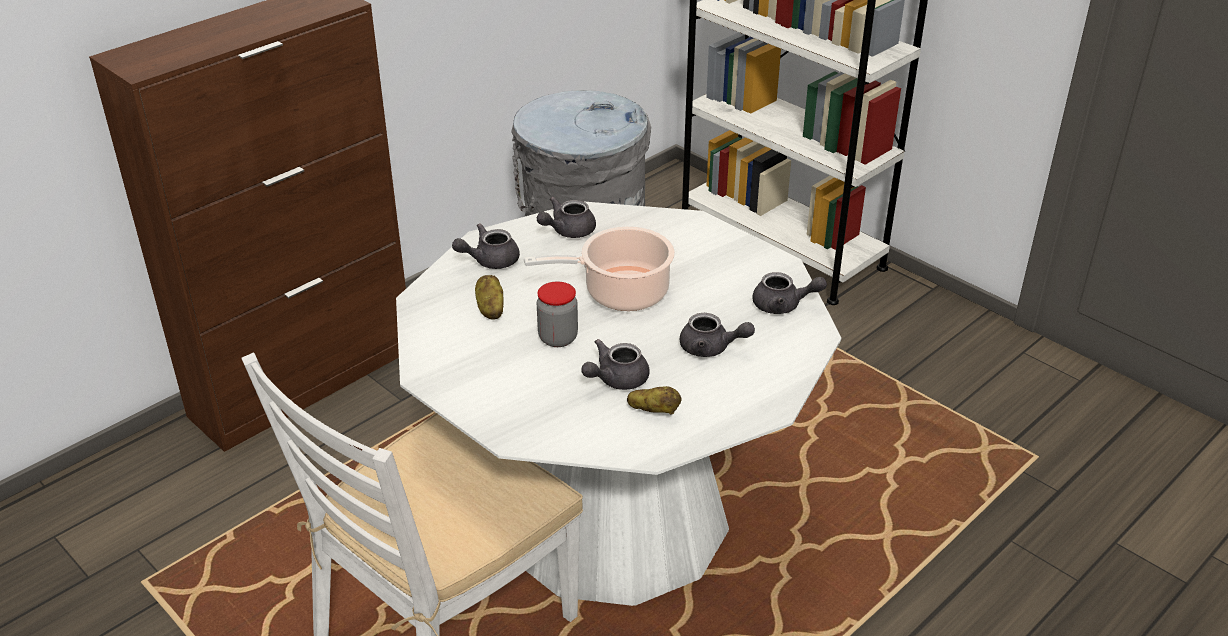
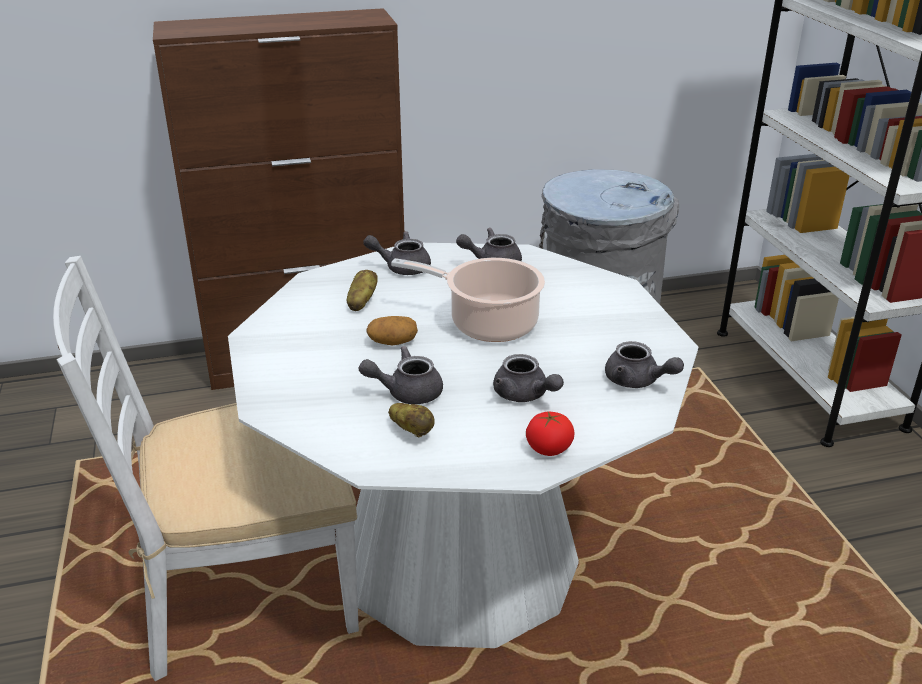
camera: 30 degrees right, 5 degrees down
(558, 338) = (392, 342): jar -> potato
(769, 386) = (549, 449): none -> tomato

